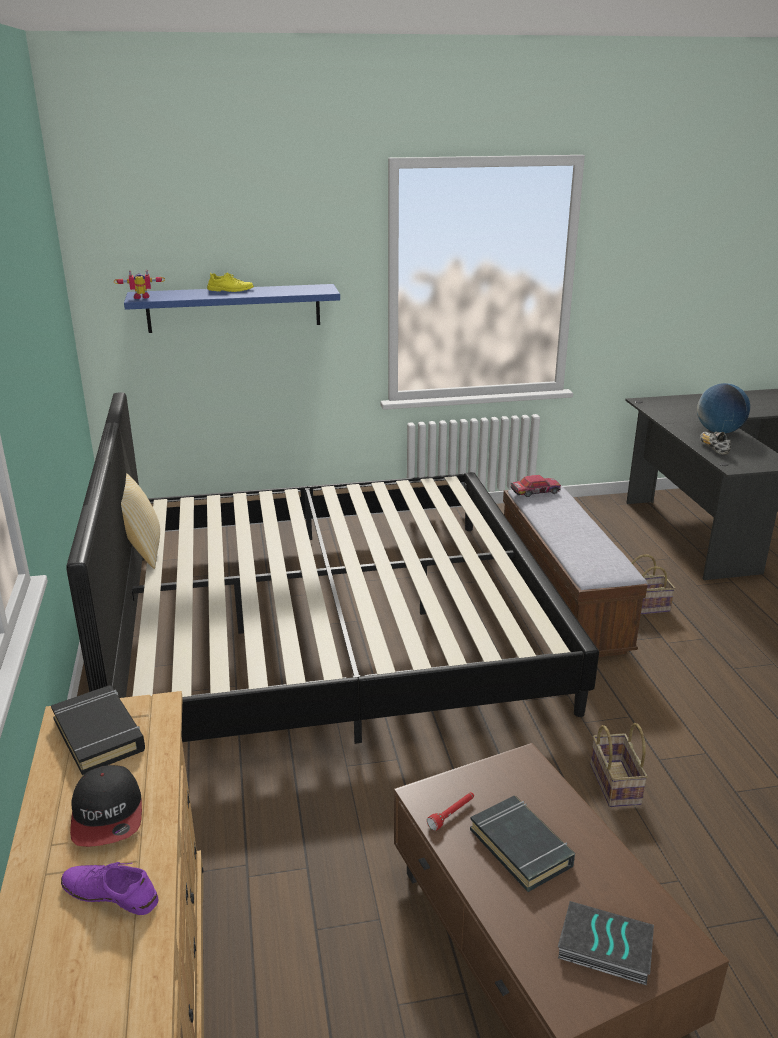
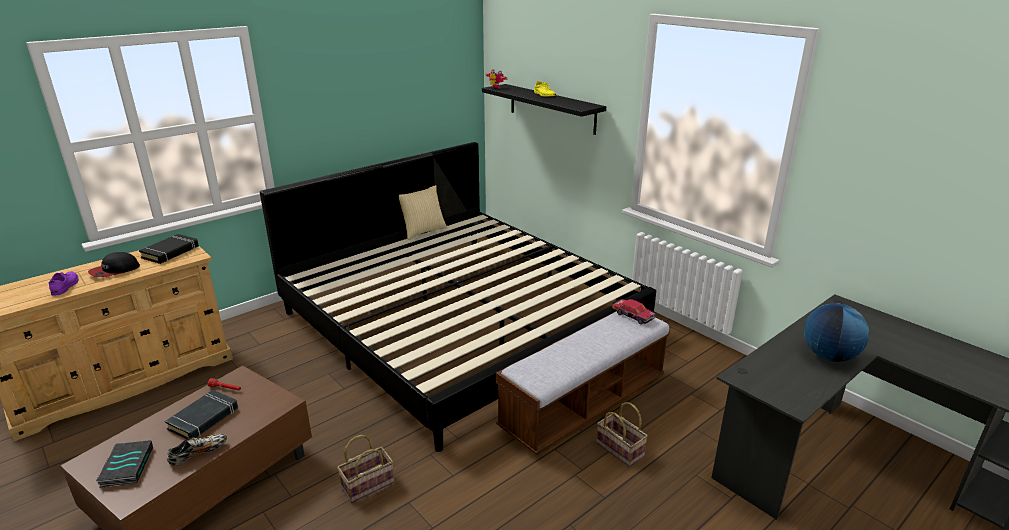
camera: 60 degrees right, 0 degrees up
(234, 308) = (551, 108): blue shelf -> black shelf
(713, 448) = (775, 359): shoe -> shoe (199, 454)

